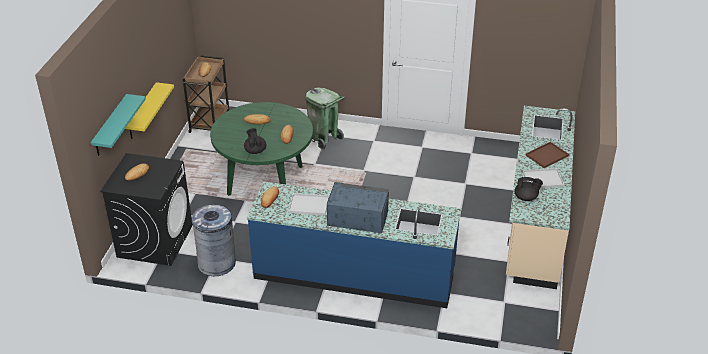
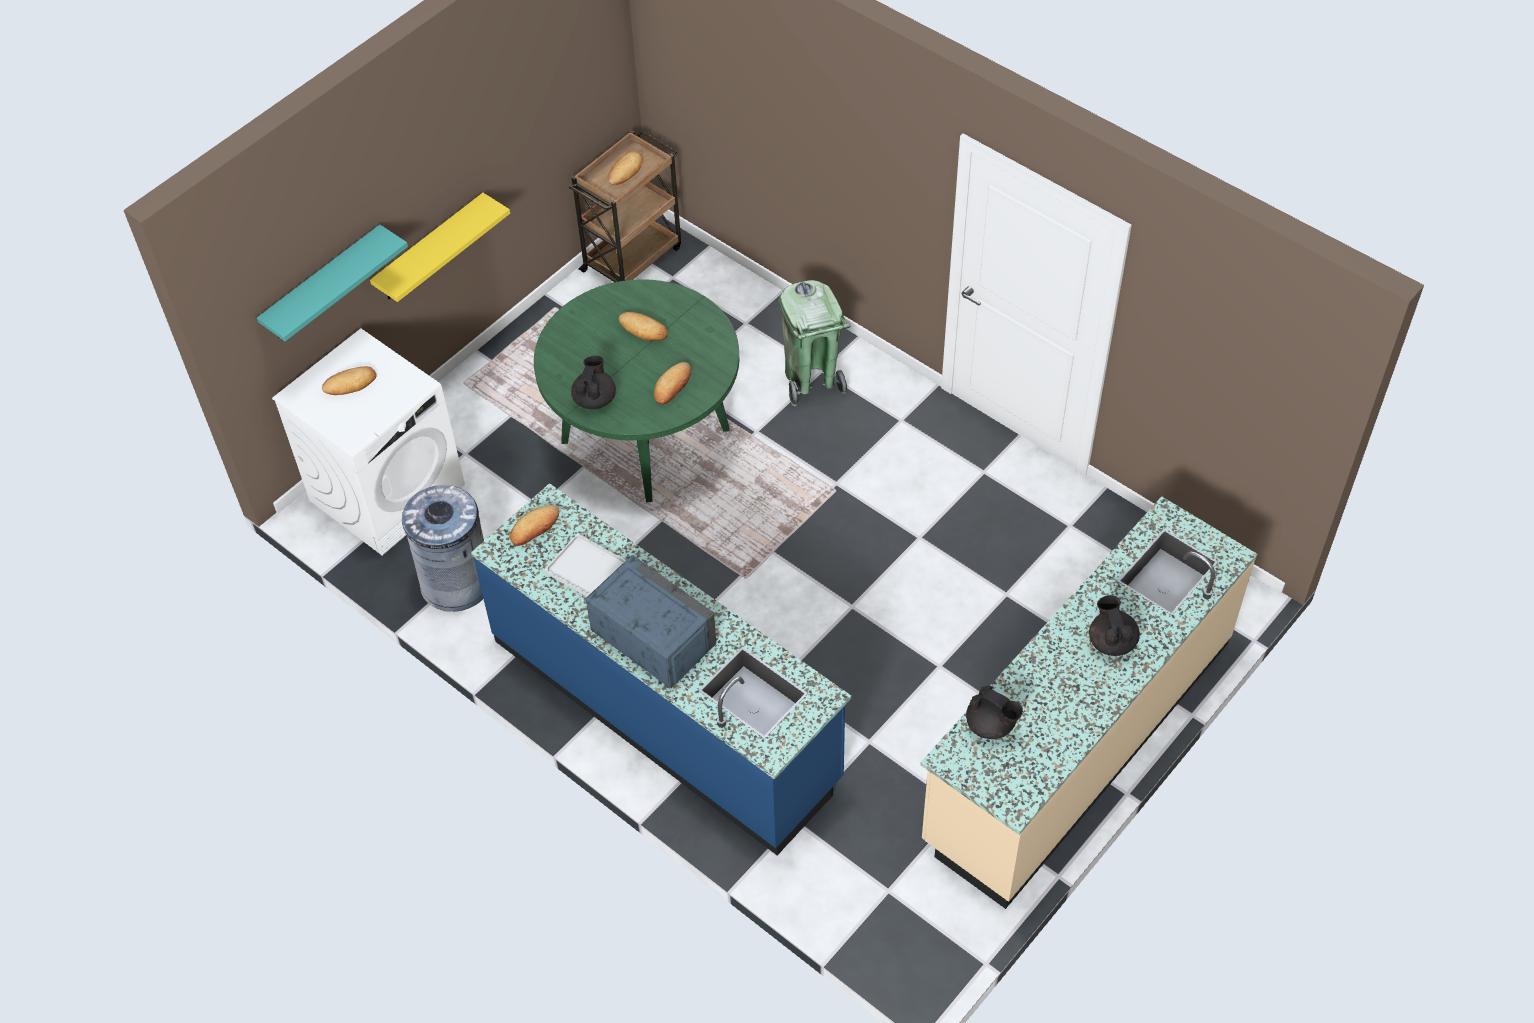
camera: 30 degrees right, 15 degrees up
(155, 241) = (387, 492): black washing machine -> white washing machine
(543, 179) = (1059, 695): white tray -> none
(547, 155) = (1111, 641): brown tray -> black teapot

